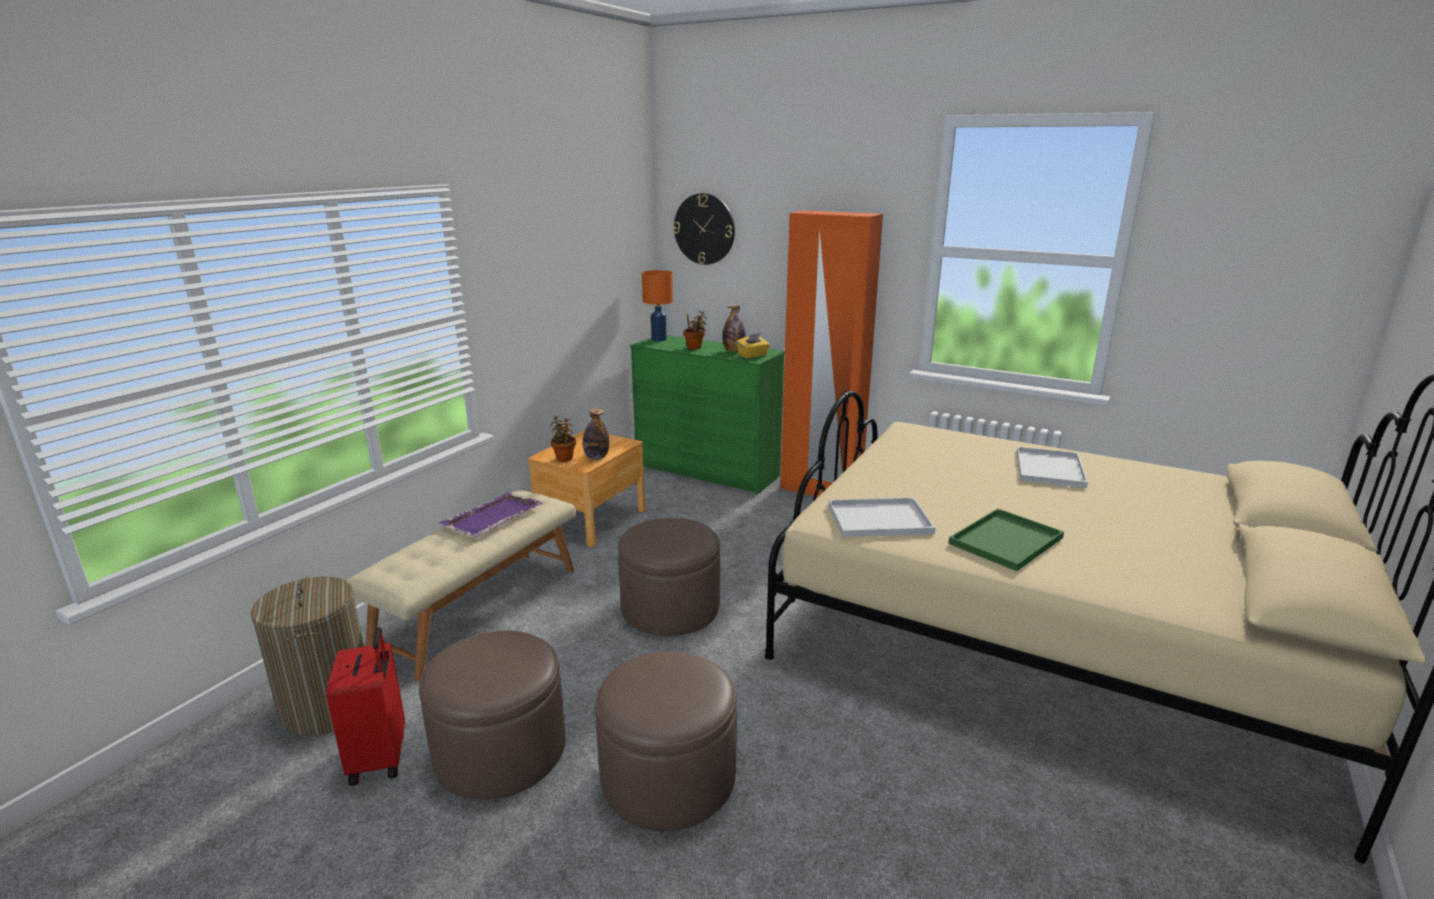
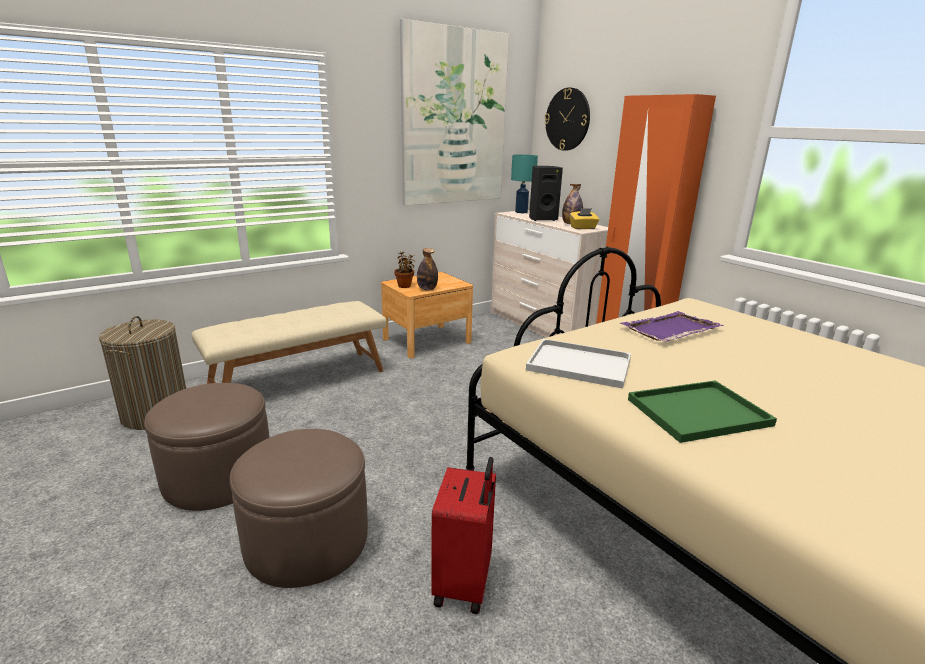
camera: 25 degrees right, 0 degrees up
(380, 758) = (149, 455): red suitcase -> red suitcase (464, 584)
(492, 517) = (318, 312): purple tray -> purple tray (670, 329)
(581, 241) = (454, 119): none -> picture
(658, 339) = (521, 212): orange table lamp -> turquoise table lamp
(670, 607) = (427, 414): brown ottoman -> none
(695, 348) = (542, 219): potted plant -> black speaker
(706, 472) = (542, 326): green dresser -> beige dresser
(1048, 468) = (824, 360): white tray -> none

